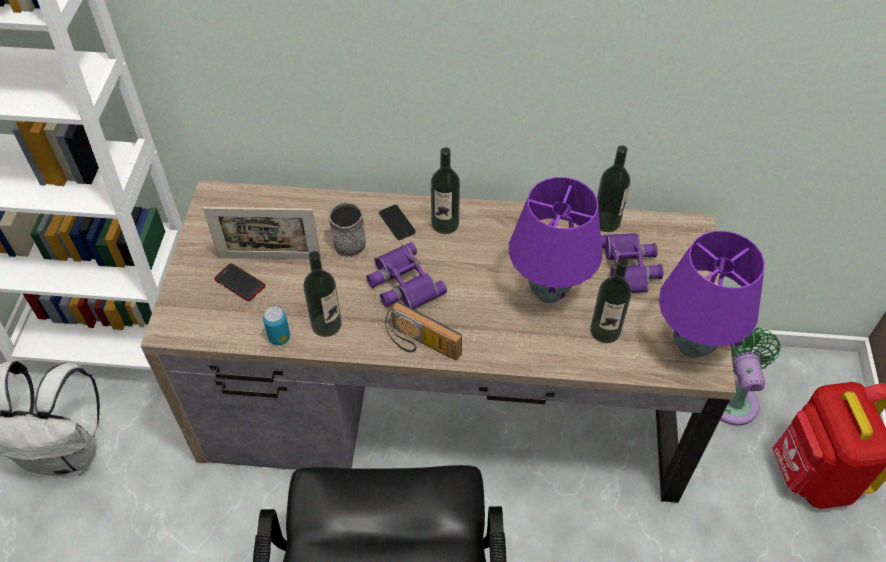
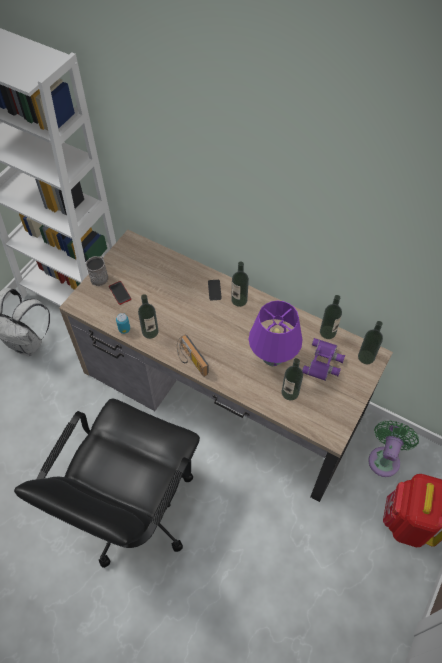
camera: 25 degrees right, 5 degrees up
(269, 258) = (141, 285): picture frame -> none
(348, 240) = (185, 290): grey mug -> grey mug (100, 276)
(402, 283) = (199, 324): purple binoculars -> none
(682, 236) = (366, 357): none -> bottle
(691, 344) = (332, 419): purple table lamp -> none

